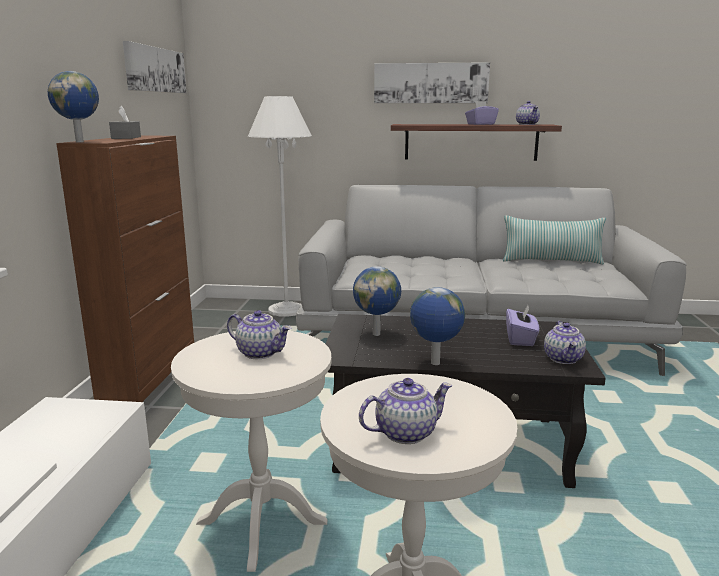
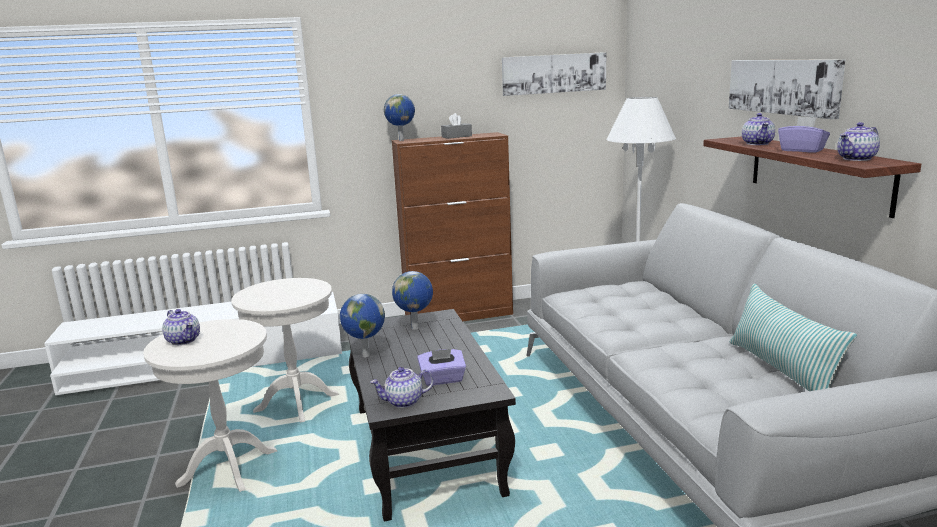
camera: 70 degrees right, 0 degrees up
(260, 353) = (287, 293): teapot -> teapot (758, 143)

